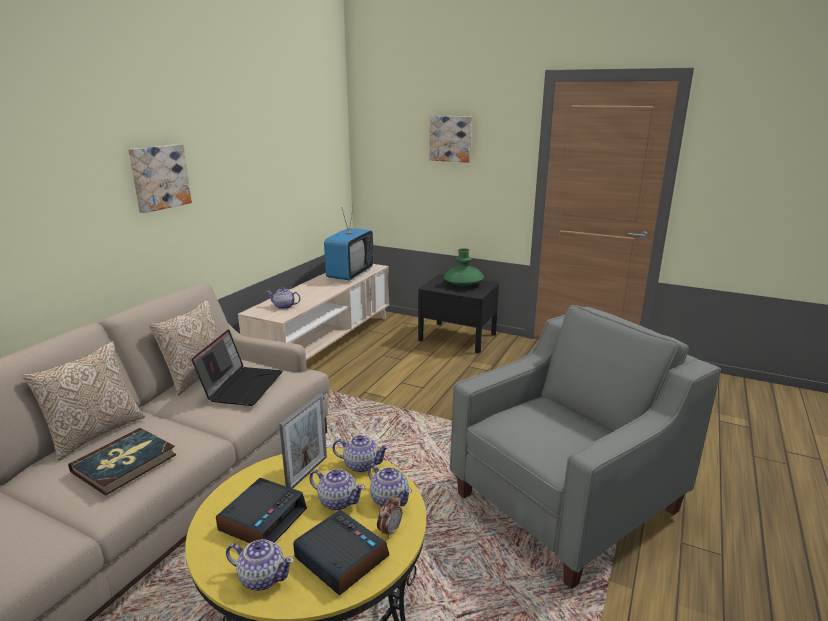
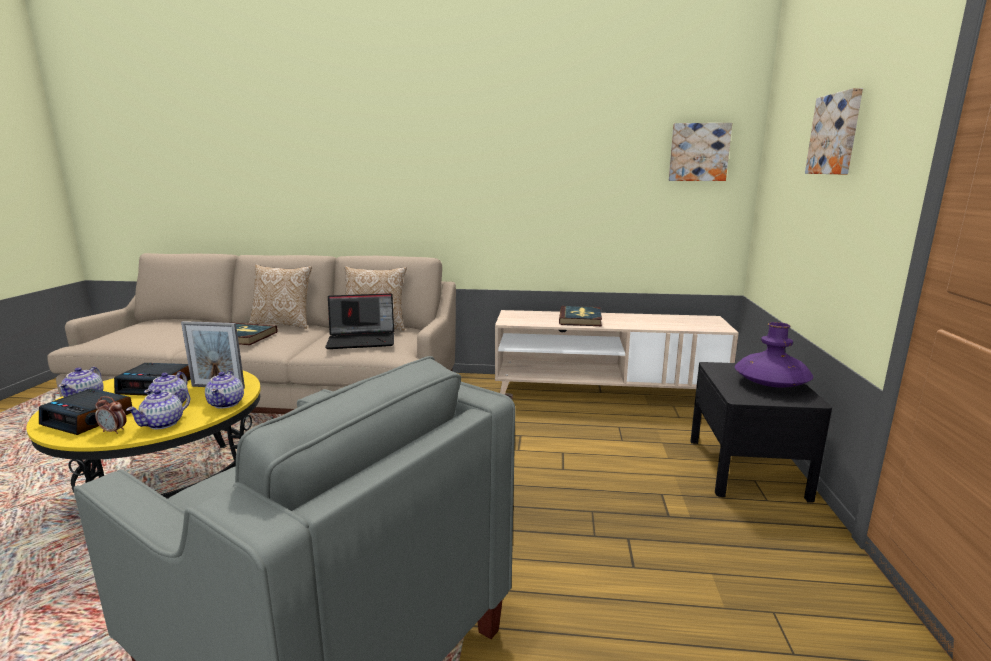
camera: 70 degrees right, 5 degrees down
(159, 177) = (438, 162): picture -> picture (698, 152)
(284, 306) = (535, 318): teapot -> none
(307, 294) = (580, 319): none -> book
(340, 558) = (89, 418): alarm clock -> alarm clock turned 90 degrees clockwise
(350, 274) = (670, 323): television -> none
(463, 284) = (771, 384): green vase -> purple vase

